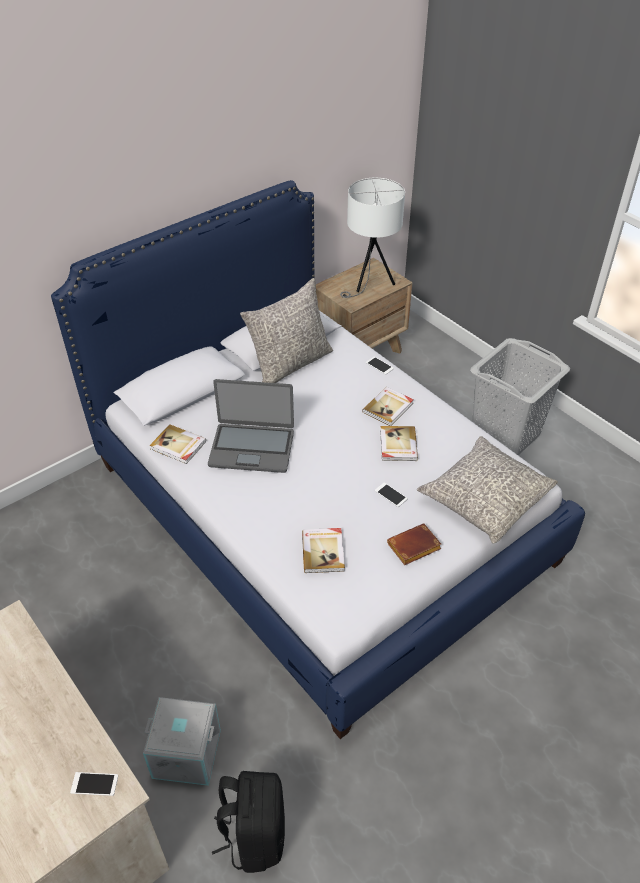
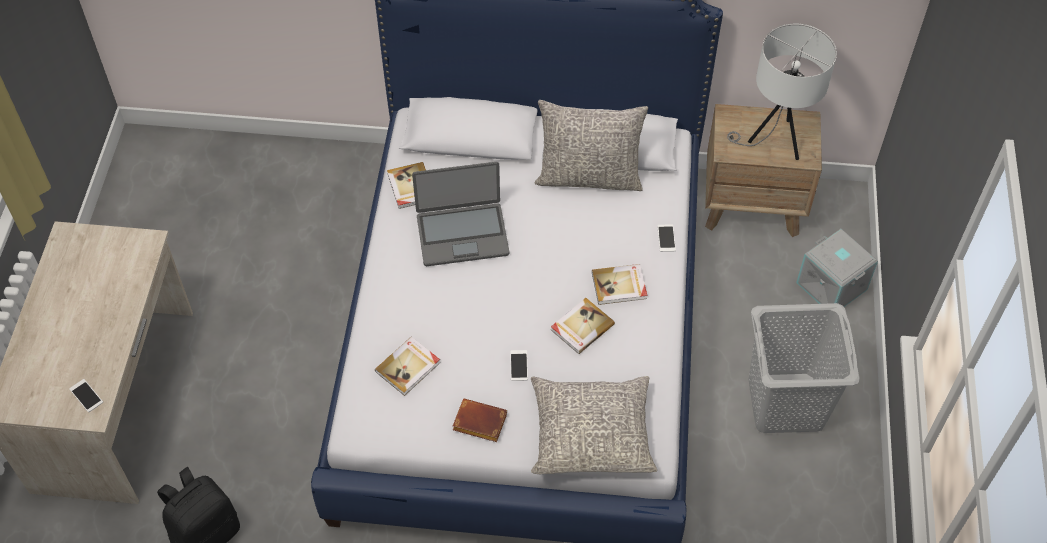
camera: 45 degrees right, 10 degrees up
(187, 752) = (224, 439): grey storage box -> grey storage box (833, 286)
(252, 448) = (462, 234): laptop -> laptop turned 60 degrees counterclockwise

